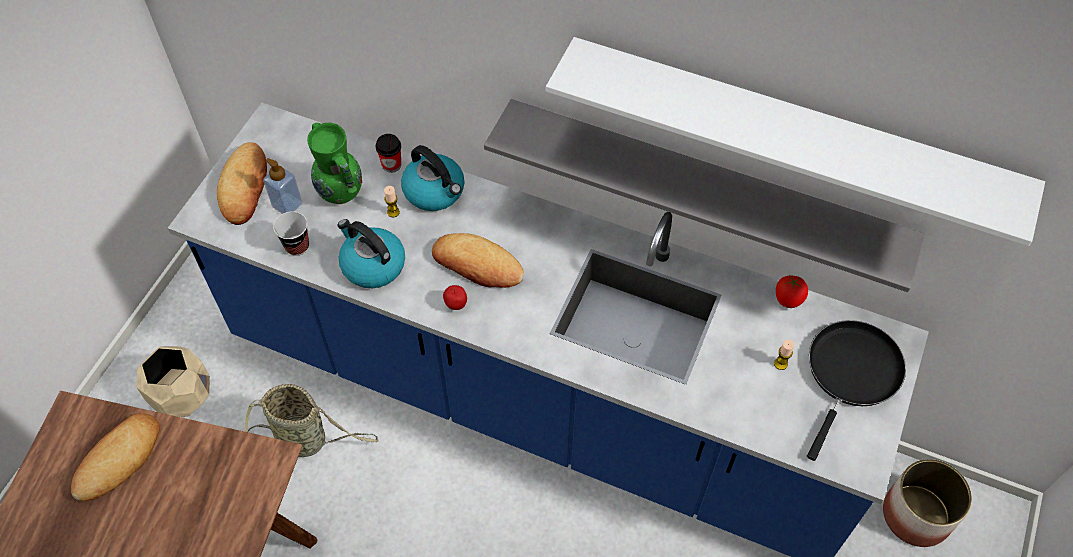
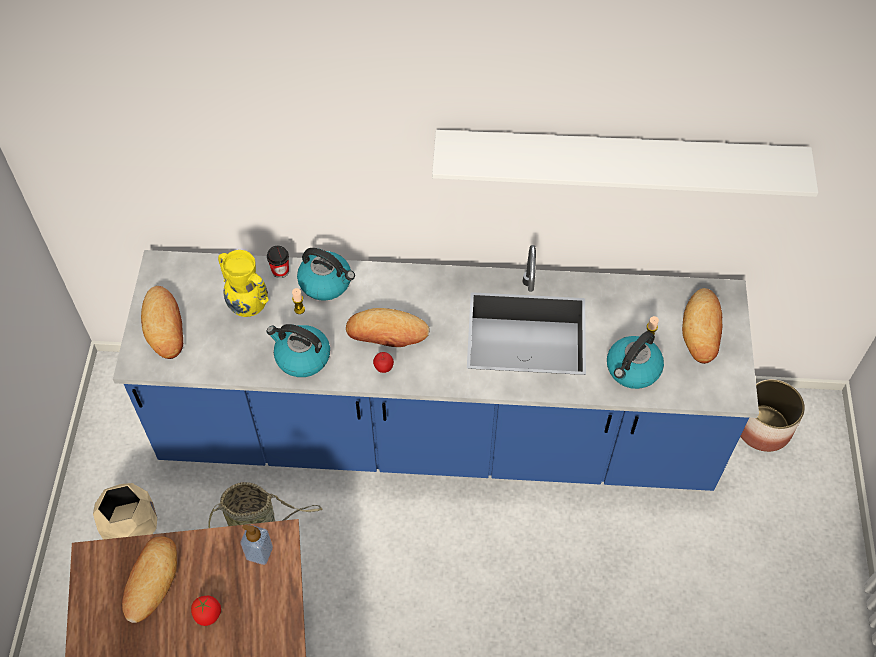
camera: 20 degrees left, 0 degrees up
(287, 205) = (207, 329): soap dispenser -> soap dispenser (259, 553)
(297, 246) = (232, 361): cup -> none
(341, 194) = (249, 308): green vase -> yellow vase
(704, 187) = (553, 218): grey shelf -> none
(745, 396) = (632, 370): none -> kettle
(788, 299) = (636, 287): tomato -> tomato (208, 614)
(851, 374) = (702, 329): black frying pan -> bread

